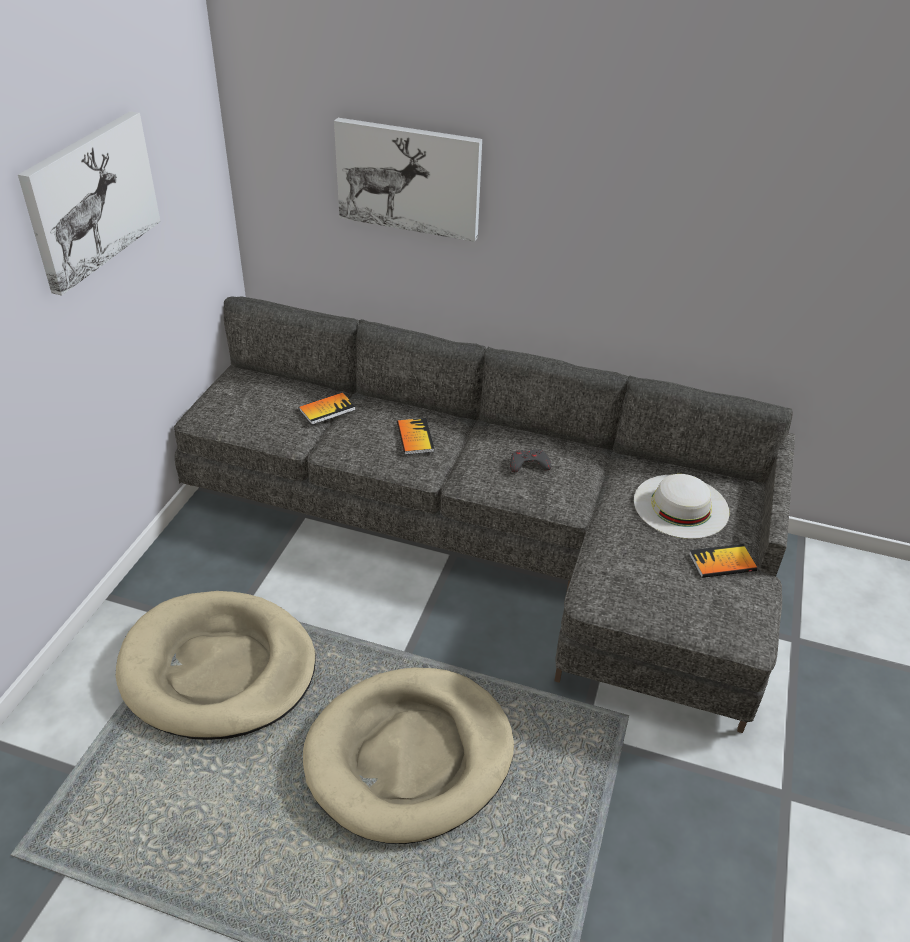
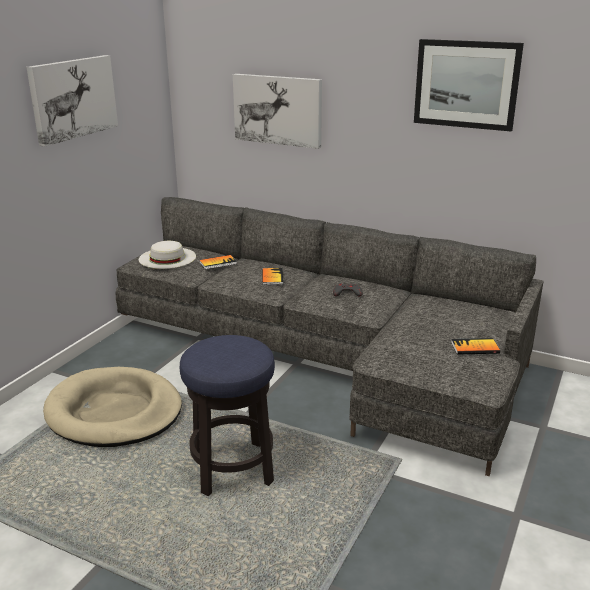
camera: 10 degrees right, 15 degrees down
(410, 756) = (233, 468): beige dog bed -> stool
(681, 506) = (452, 319): white hat -> white hat (167, 258)
(712, 166) = (466, 84): none -> picture

